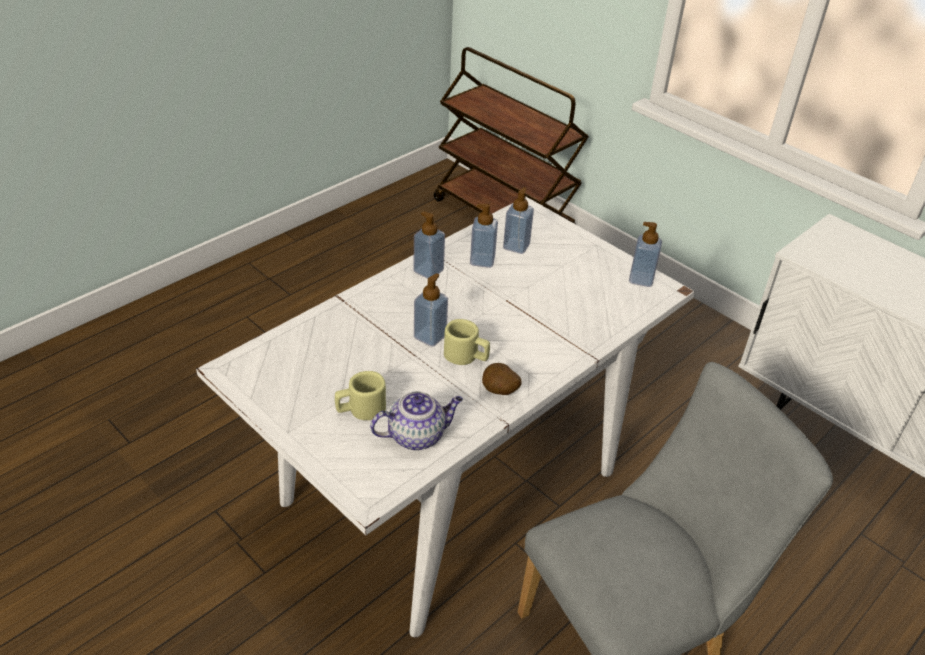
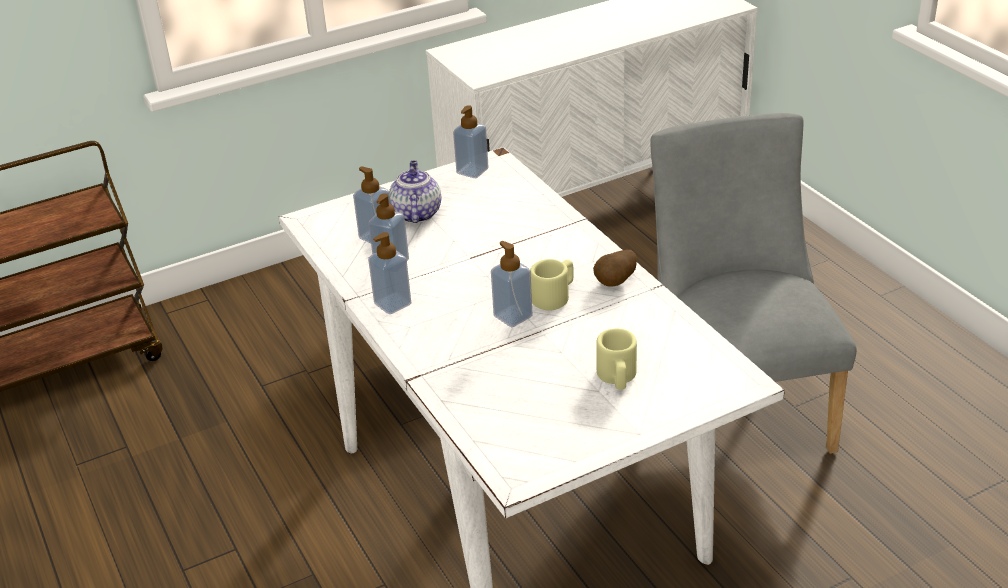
camera: 70 degrees left, 5 degrees down
(417, 435) = (665, 342): teapot -> teapot (416, 213)

